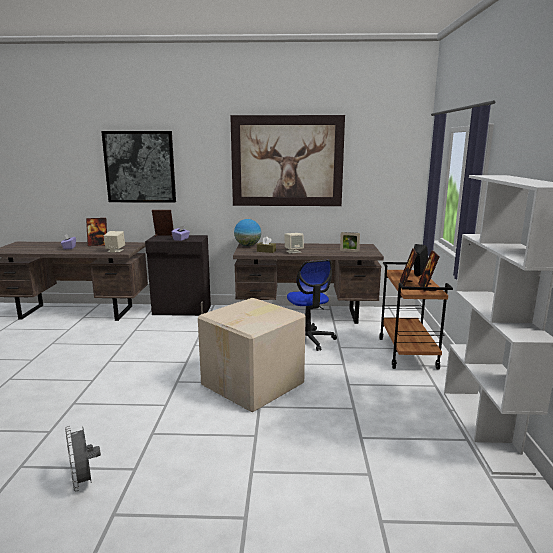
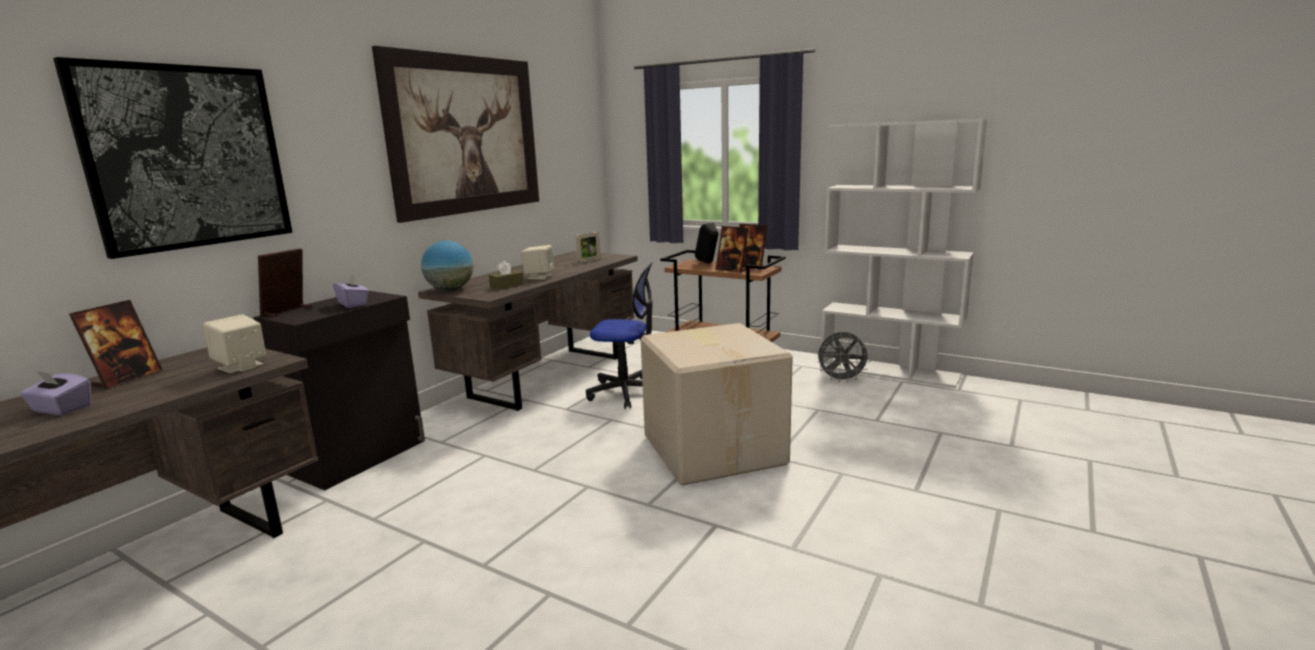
camera: 60 degrees left, 0 degrees up
(84, 482) = (897, 627): grey fan -> grey fan (841, 380)

